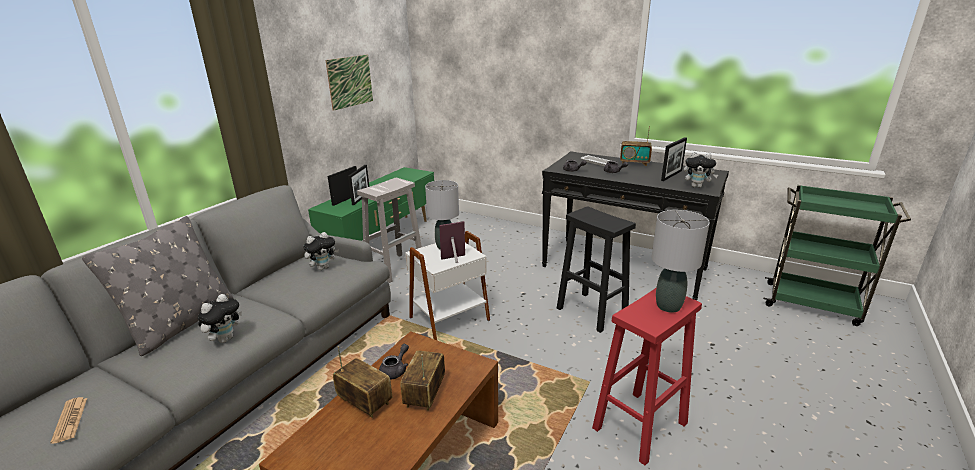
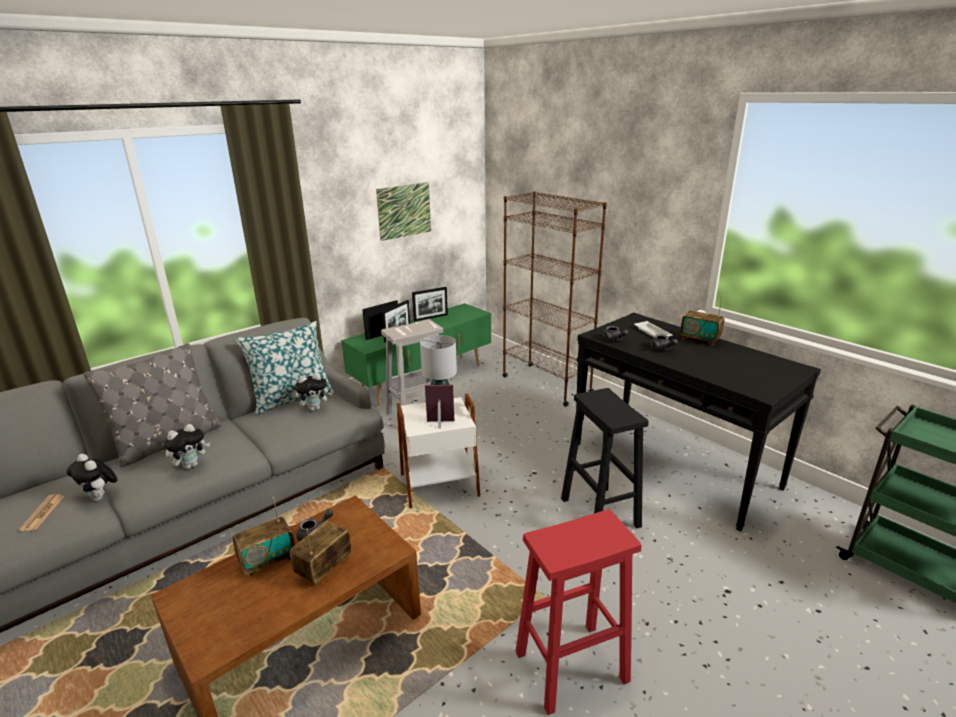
camera: 20 degrees right, 0 degrees up
(291, 264) = (292, 398): none -> pillow
(365, 402) = (268, 560): radio -> radio turned 90 degrees clockwise
(492, 227) = (546, 384): none -> brown bookcase
(668, 306) = (596, 538): grey table lamp -> none
(671, 175) = (733, 364): picture frame -> picture frame (430, 317)
(697, 186) = (753, 385): plush toy -> plush toy (100, 497)

